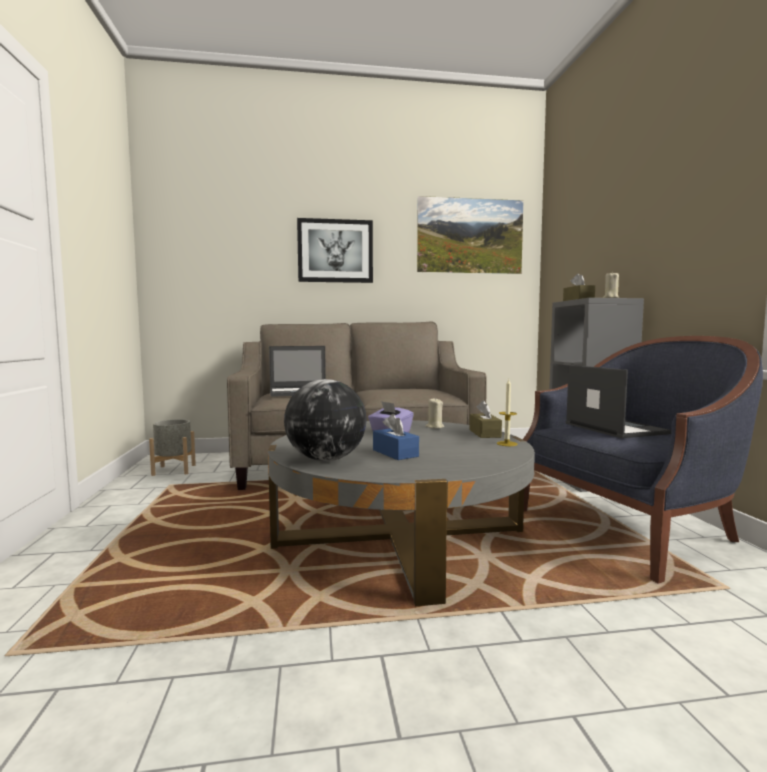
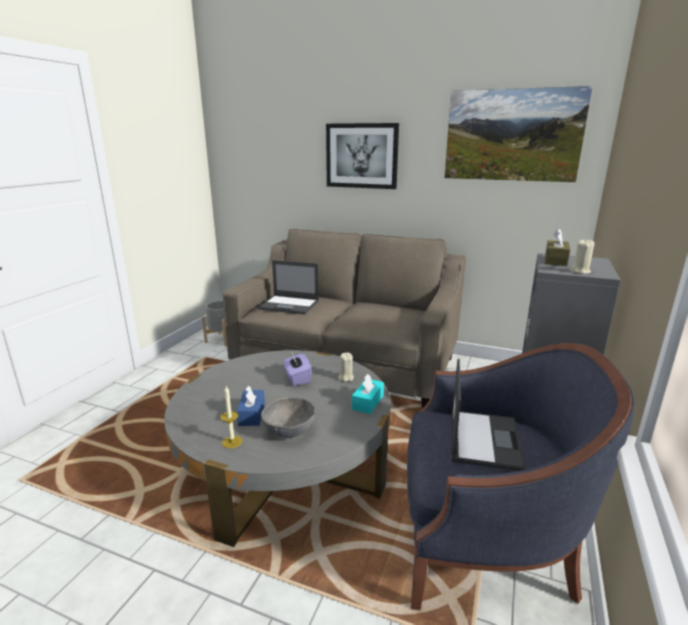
camera: 30 degrees right, 15 degrees up
(325, 460) = (197, 409): globe -> none
(453, 453) = (289, 429): none -> grey bowl
(484, 433) = (368, 402): brown tissue box -> turquoise tissue box
(507, 444) = (356, 427): candle -> candle (232, 442)

